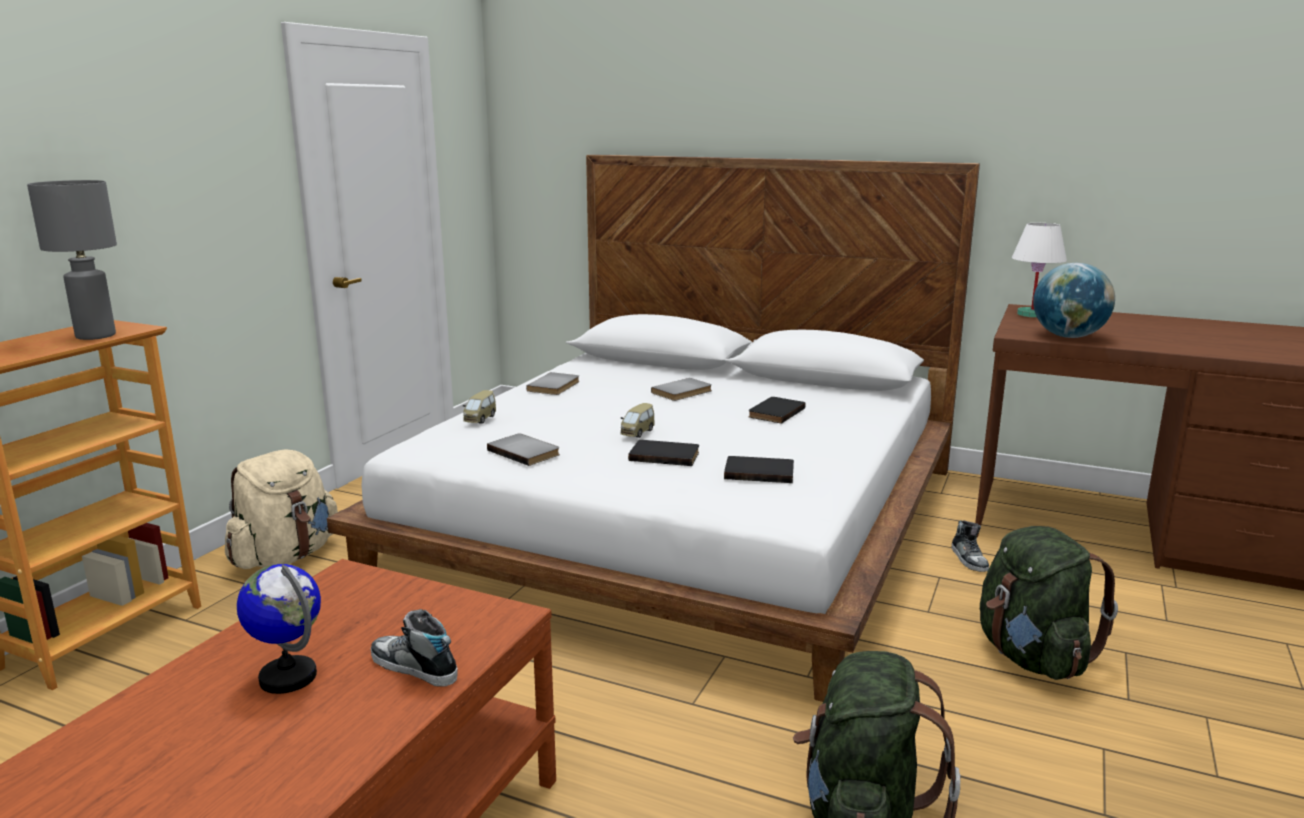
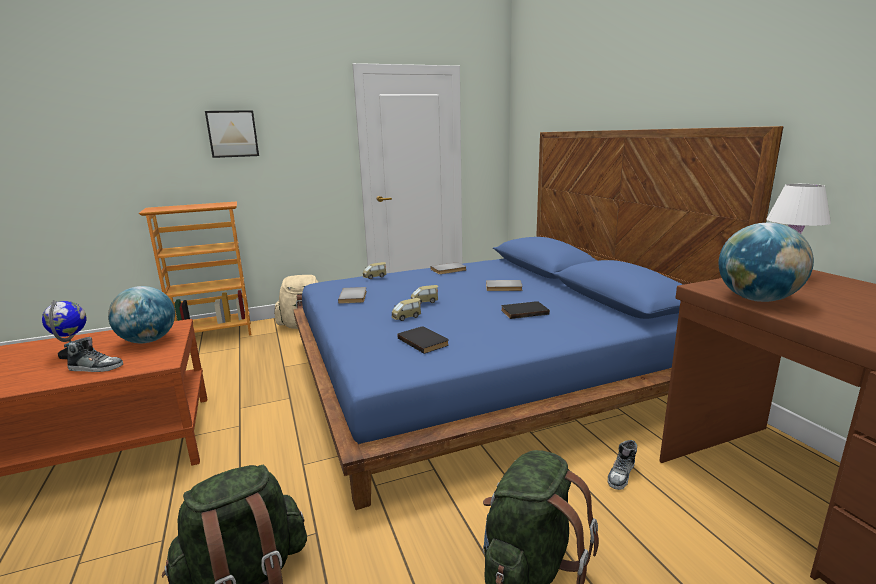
camera: 45 degrees right, 0 degrees up
(82, 166) = (232, 134): none -> picture
(96, 336) = (208, 206): grey table lamp -> none
(375, 608) = (148, 341): none -> globe
(414, 667) = (96, 367): shoe -> shoe turned 105 degrees clockwise
(665, 455) = (406, 317): black book -> toy car
(682, 520) = (481, 369): white bed -> blue bed

